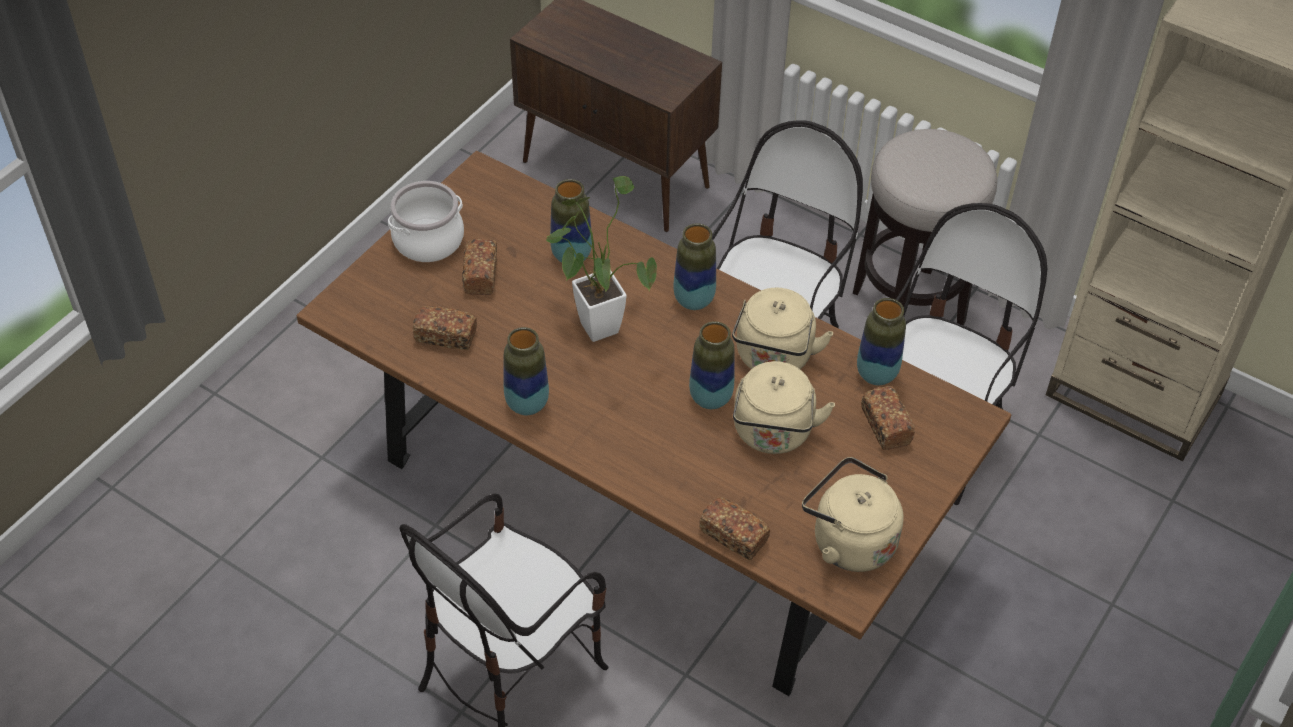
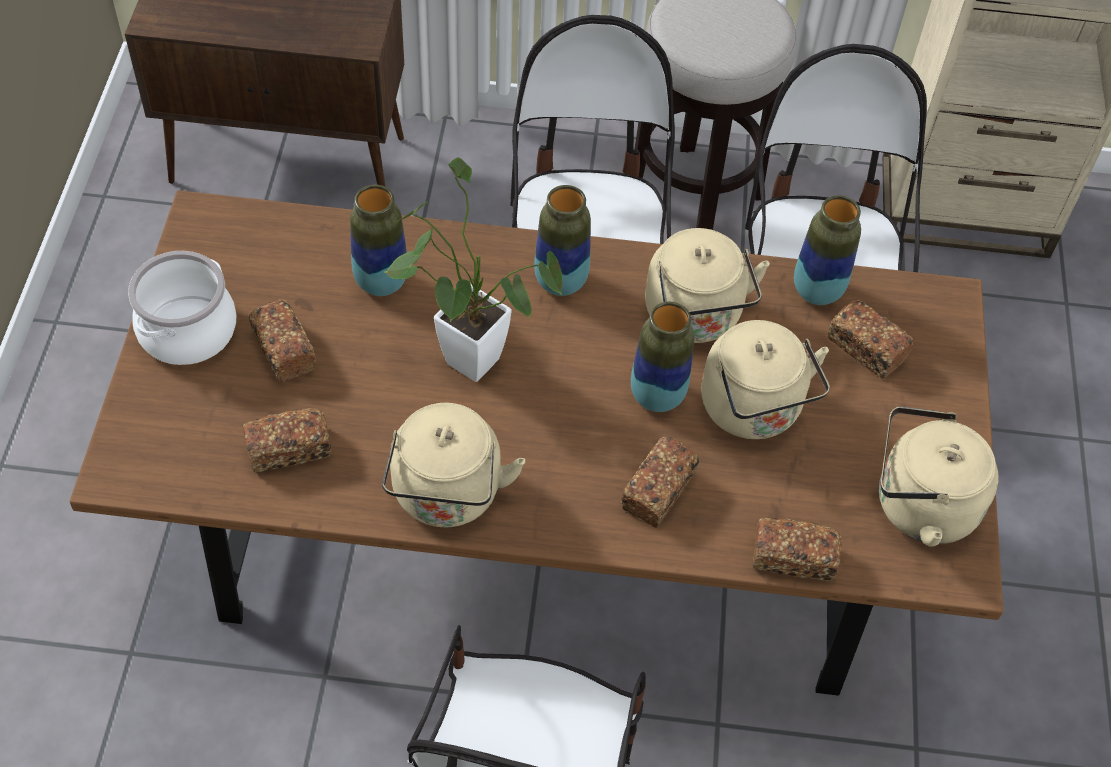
camera: 30 degrees left, 5 degrees up
(527, 404) = (447, 496): vase -> beige kettle
(669, 457) = (658, 491): none -> bread

